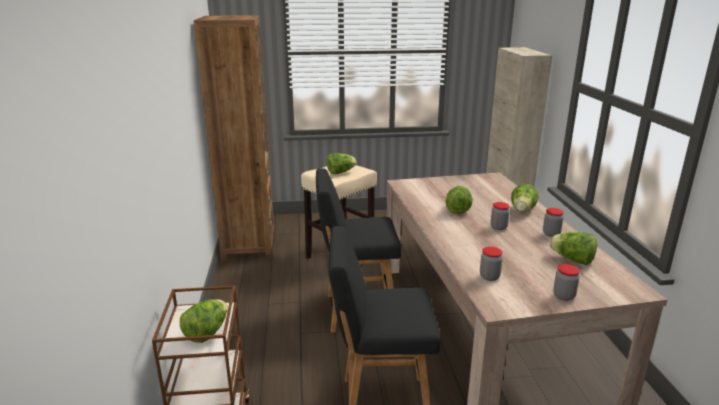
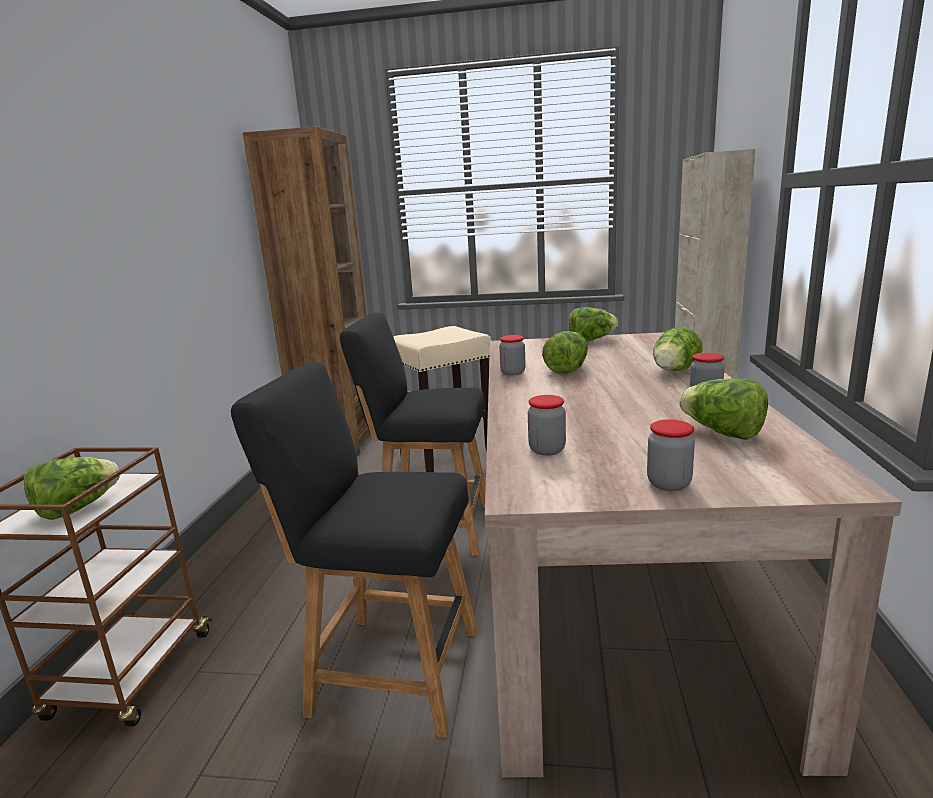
camera: 15 degrees right, 5 degrees down
(340, 172) = (439, 336): lettuce -> lettuce (591, 340)
(498, 227) = (617, 389): jar -> jar (513, 372)

